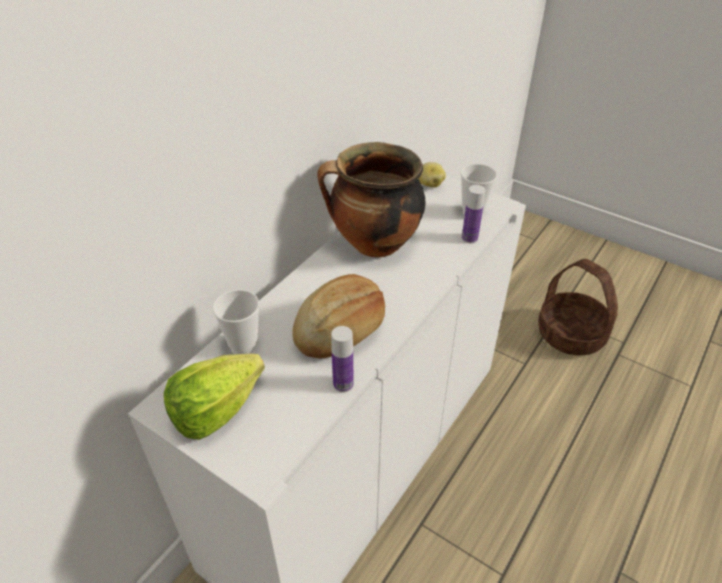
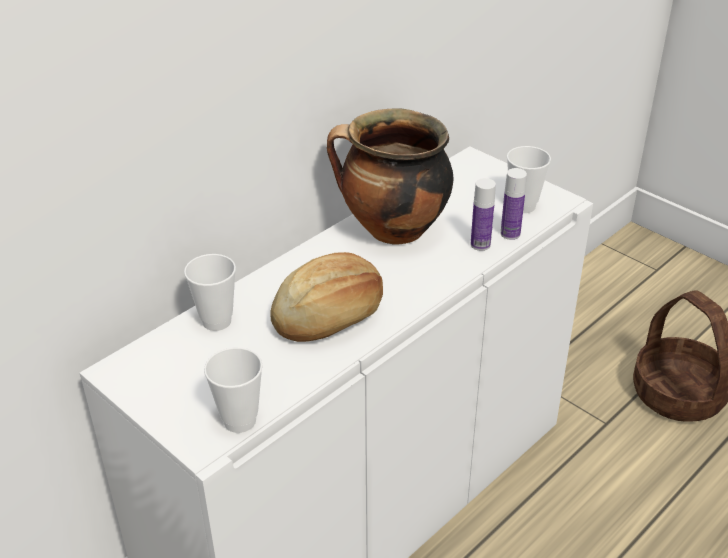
camera: 10 degrees right, 5 degrees down
(216, 410) = (173, 381): lettuce -> none
(286, 443) = (240, 421): none -> cup
(343, 384) = (317, 371): bottle -> bottle (480, 245)
(430, 184) = (480, 169): potato -> none

